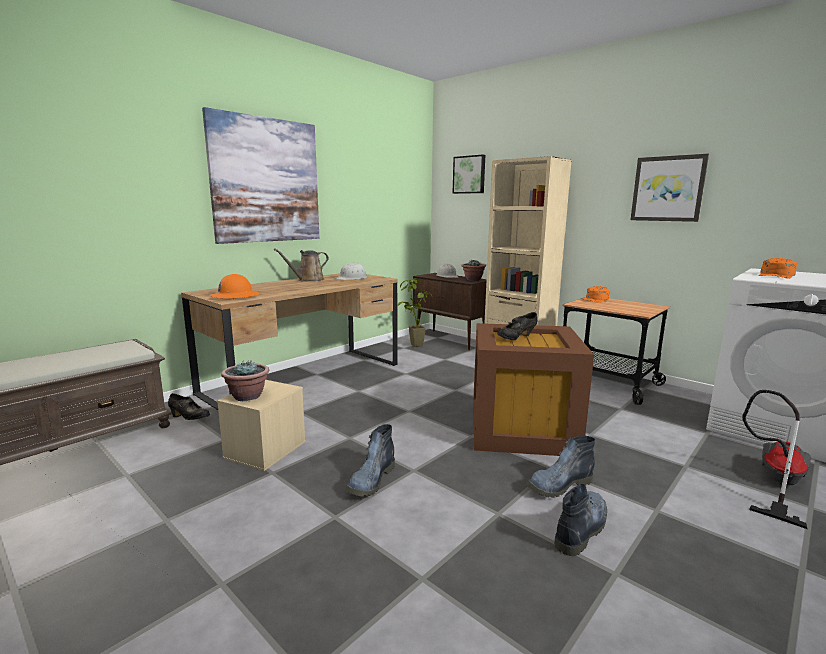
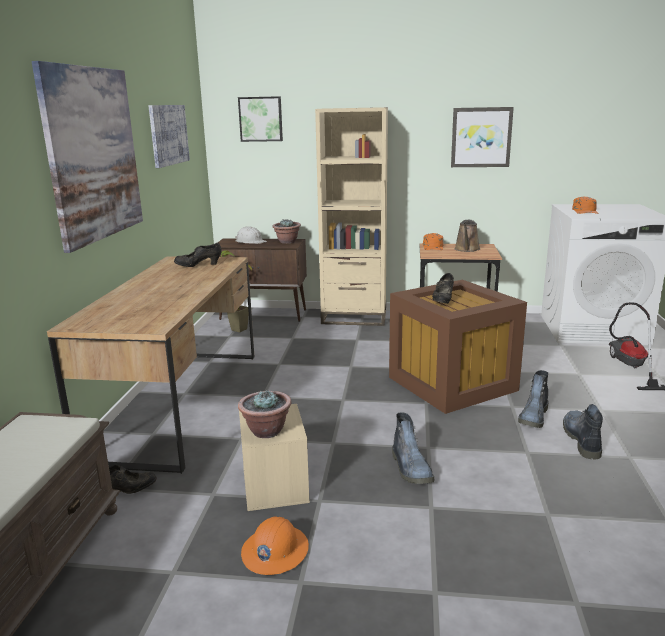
camera: 35 degrees left, 5 degrees up
(235, 296) = (143, 320): orange hard hat -> orange hard hat (274, 551)
(308, 280) = (154, 278): brown watering can -> brown watering can (467, 249)
(352, 278) = (198, 266): white hard hat -> black shoe
(373, 181) = (168, 135): none -> picture

